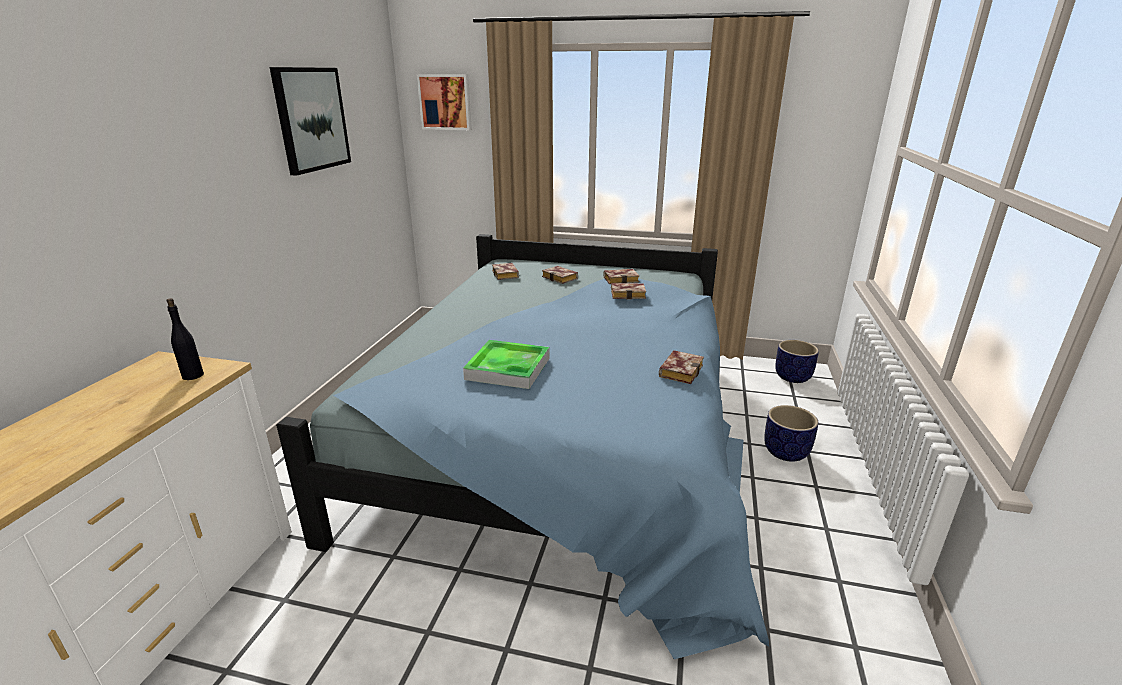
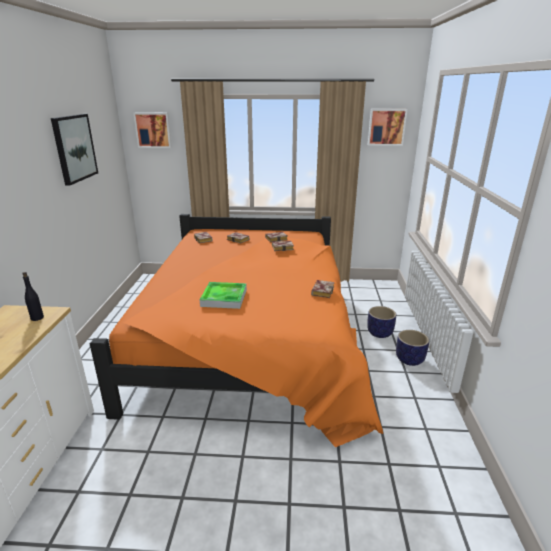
camera: 10 degrees left, 0 degrees up
(565, 441) = (252, 339): blue bed -> orange bed
(793, 377) = (378, 290): planter -> planter (410, 359)
(826, 98) = (386, 127): none -> picture

